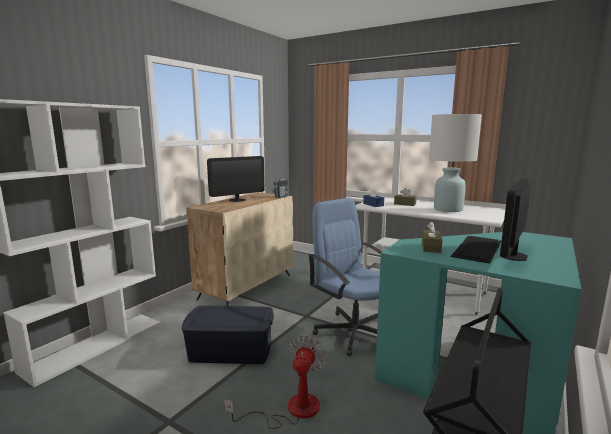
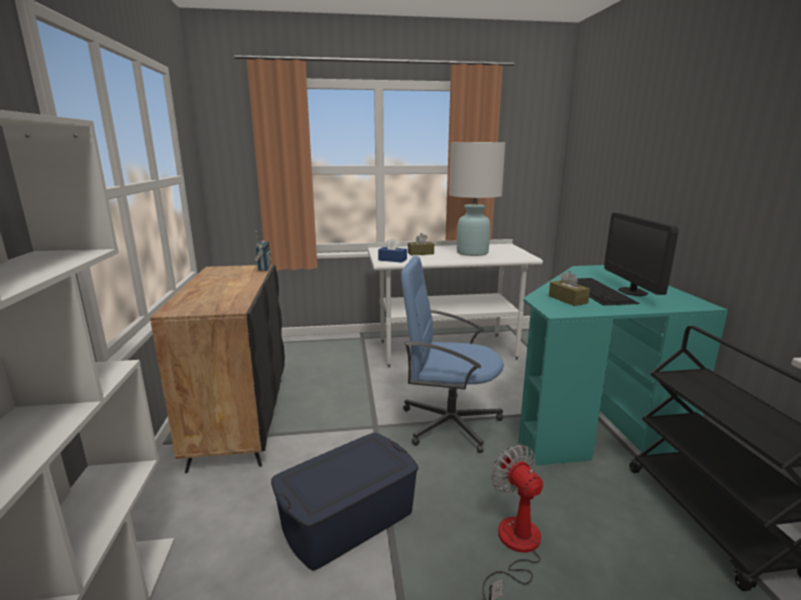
camera: 40 degrees left, 5 degrees up
(237, 200) = (210, 286): monitor -> none
(246, 286) = (240, 418): beige cabinet -> black cabinet

